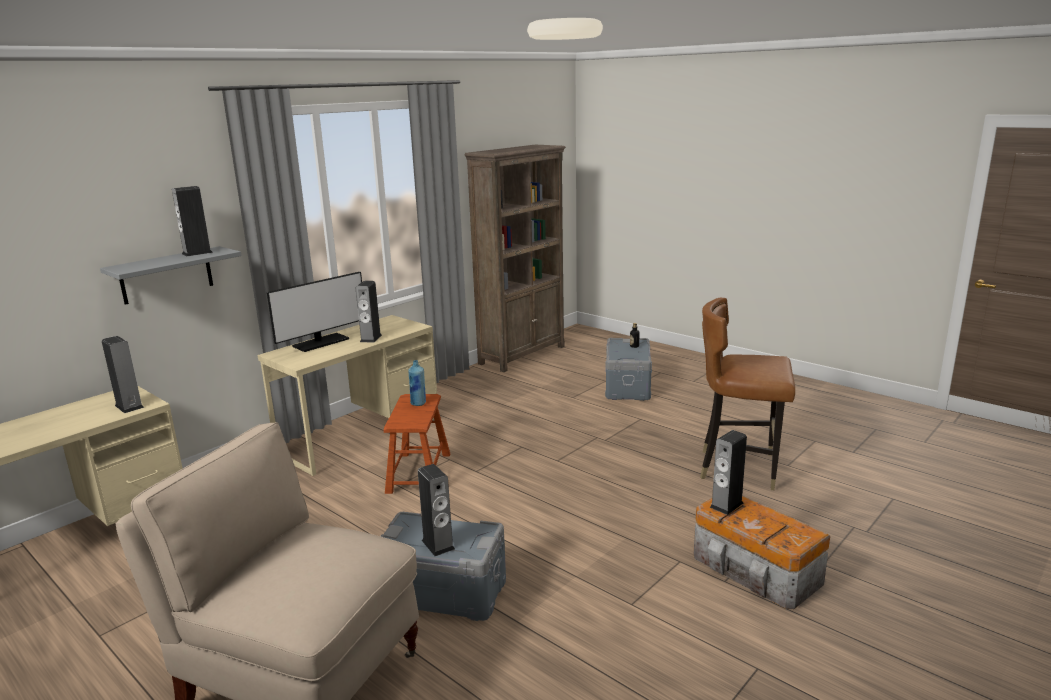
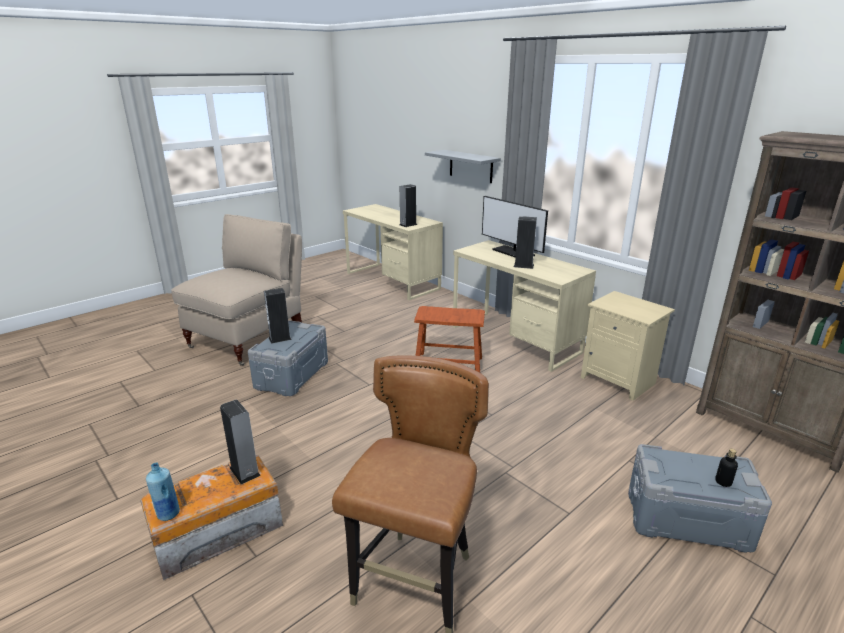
camera: 95 degrees right, 5 degrees up
(197, 253) = (477, 156): speaker -> none
(418, 403) = (462, 315): blue bottle -> blue bottle (168, 514)
(455, 393) = (619, 380): none -> beige nightstand

